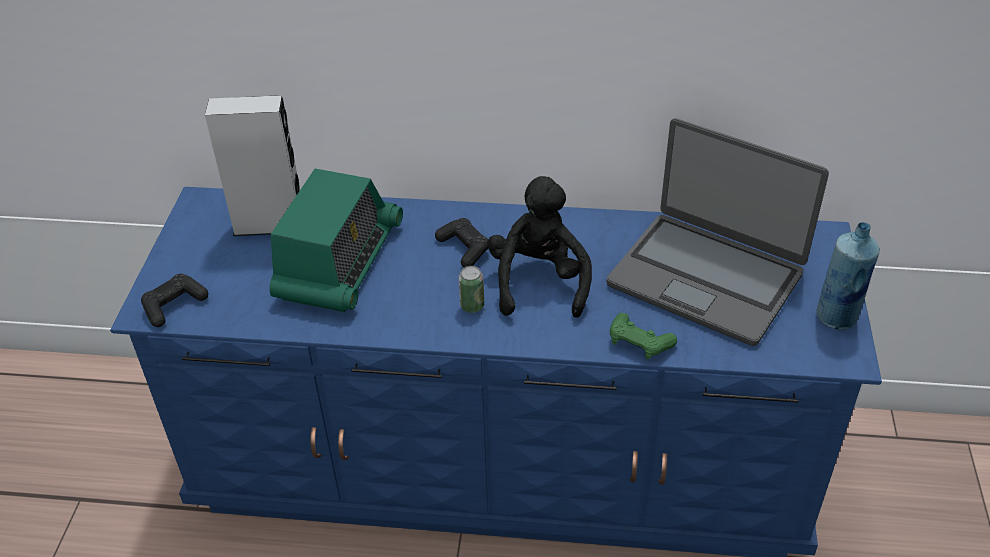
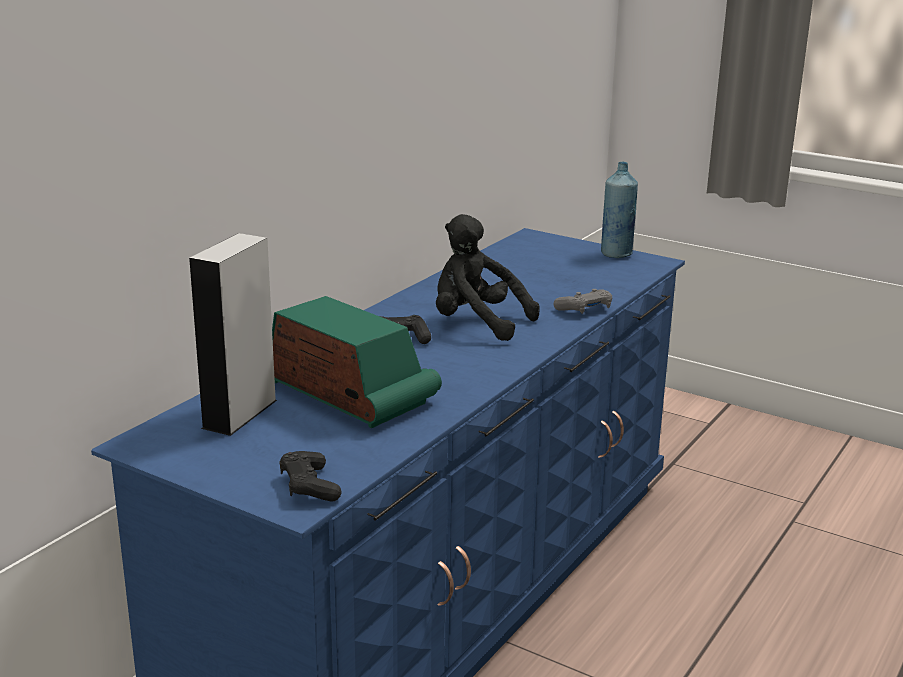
camera: 65 degrees left, 20 degrees down
(472, 306) = (478, 352): can -> none
(639, 343) = (584, 309): green game controller -> grey game controller
(706, 278) = (536, 275): laptop -> none

